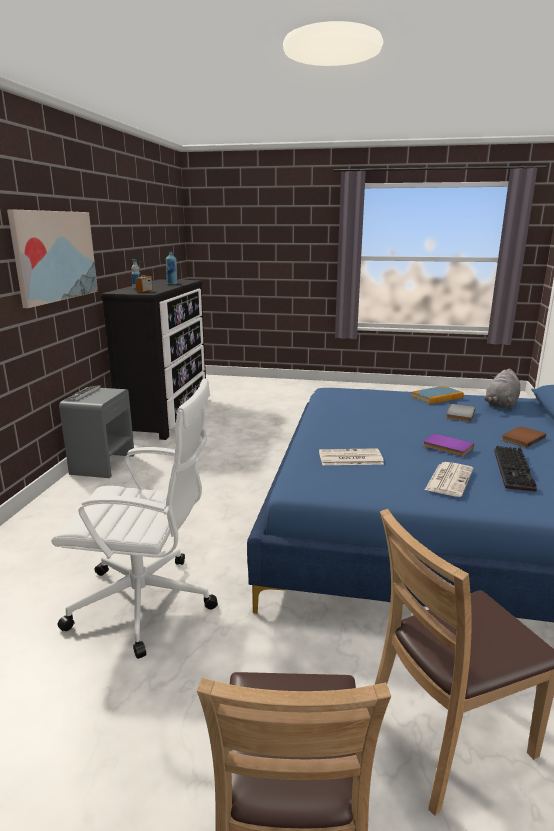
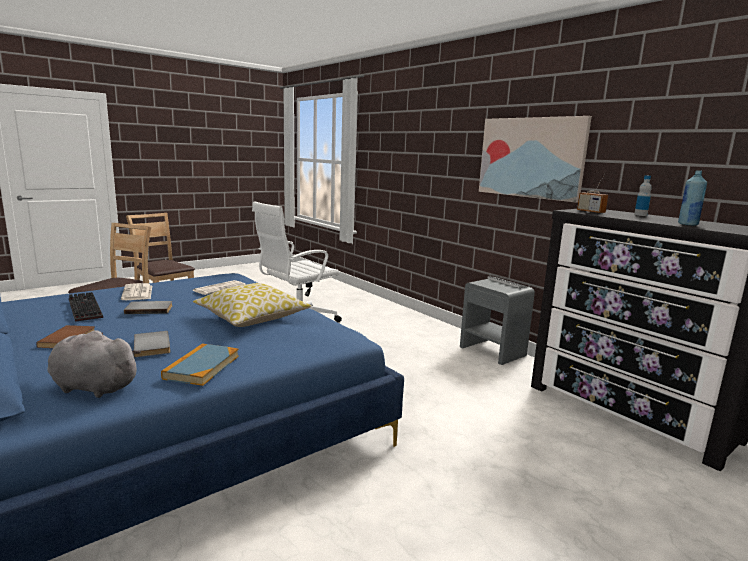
camera: 130 degrees right, 5 degrees down
(369, 415) = (252, 319): none -> pillow
(447, 447) = (149, 309): purple book -> grey book
(501, 405) = (92, 387): grey plush toy -> grey plush toy turned 60 degrees counterclockwise

